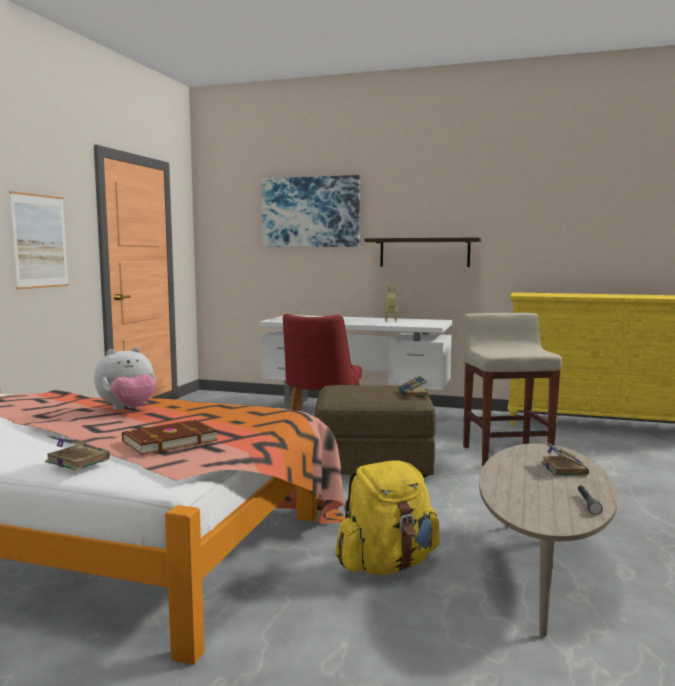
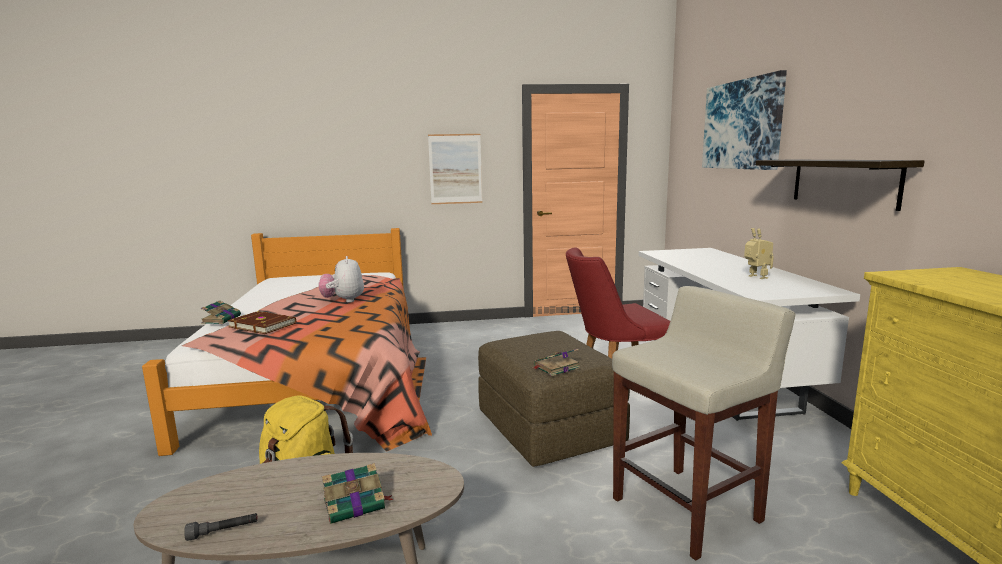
camera: 65 degrees right, 5 degrees up
(128, 410) = (343, 301): plush toy -> plush toy turned 45 degrees clockwise

